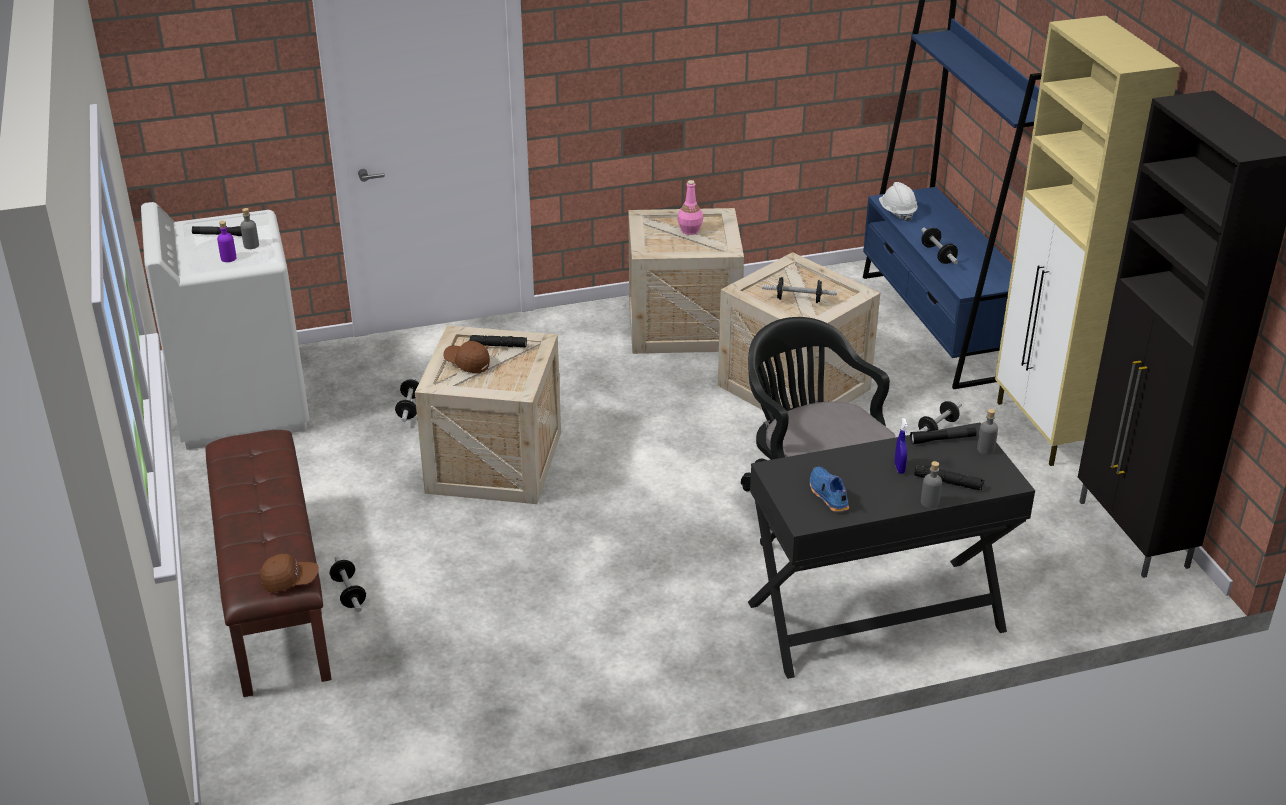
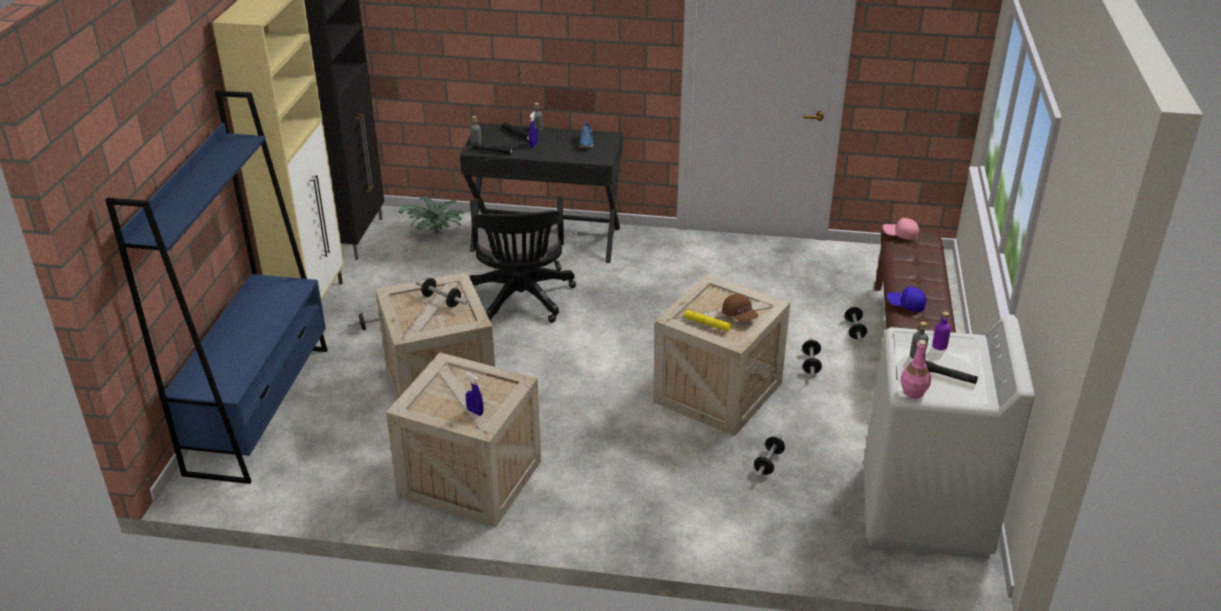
camera: 155 degrees left, 0 degrees up
(272, 464) = (905, 305): none -> blue cap
(290, 580) = (900, 235): brown cap -> pink cap
(498, 345) = (708, 324): black flashlight -> yellow flashlight
(661, 225) = (475, 412): none -> blue spray bottle
(689, 230) = (455, 397): pink bottle -> pink bottle (913, 392)
(897, 212) = (241, 374): white hard hat -> none
(938, 255) = (275, 320): dumbbell -> dumbbell (811, 364)
(1034, 575) = (437, 234): none -> potted plant

